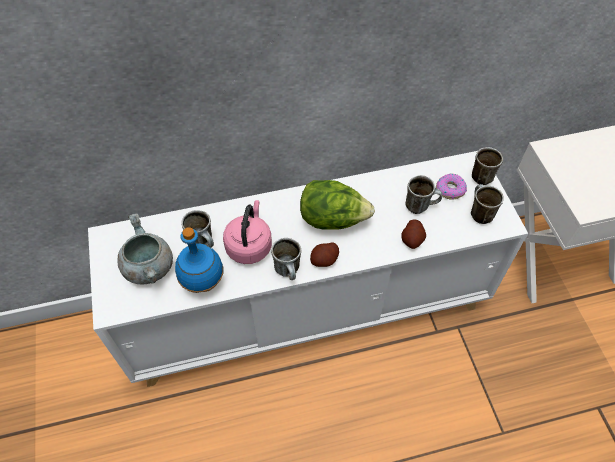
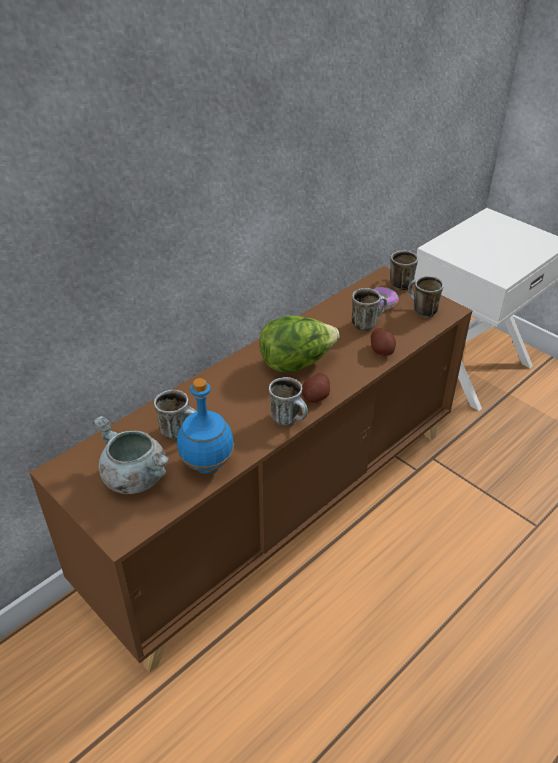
camera: 30 degrees left, 15 degrees down
(249, 245) = (231, 415): pink kettle -> none
(308, 309) = (279, 508): white cabinet -> brown cabinet

